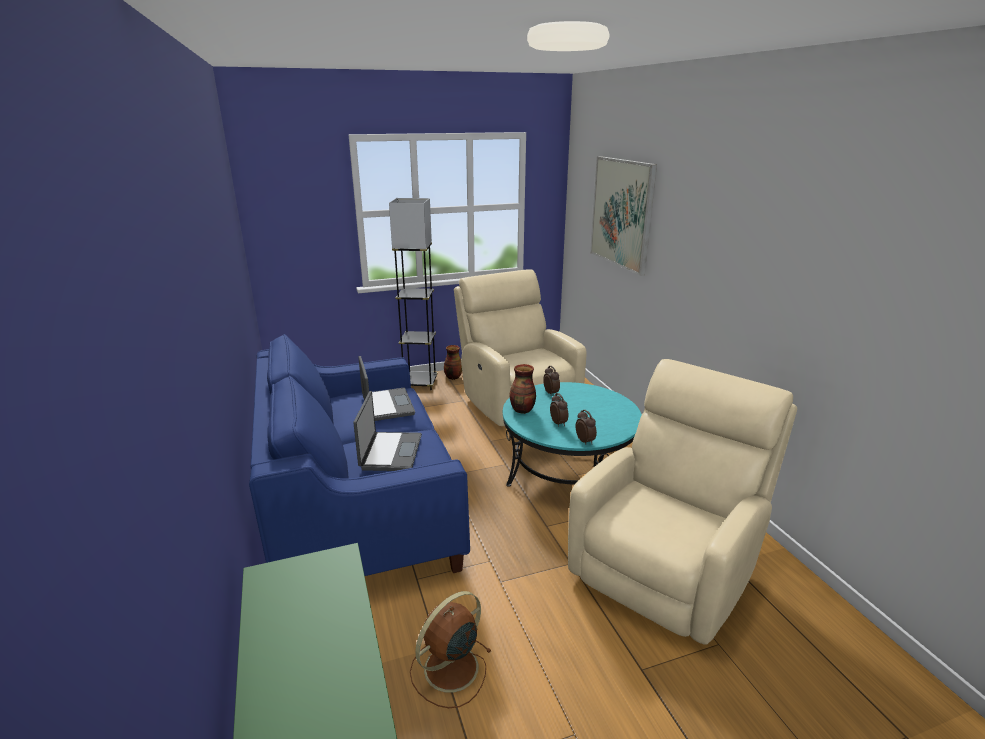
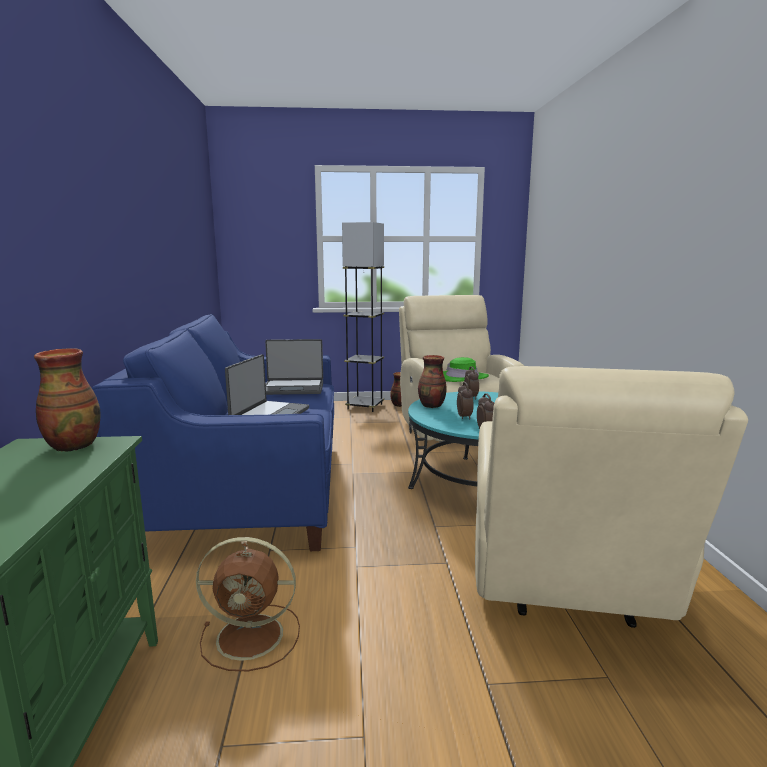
camera: 15 degrees right, 10 degrees down
(309, 569) = (73, 445): none -> vase
(386, 405) = (293, 388): laptop -> laptop turned 90 degrees clockwise
(449, 669) = (253, 636): brown fan -> brown fan turned 150 degrees counterclockwise
(528, 361) = (462, 377): none -> green hat
(622, 213) = (570, 227): picture -> none
(667, 567) = (566, 584): beige armchair -> beige armchair turned 135 degrees clockwise

